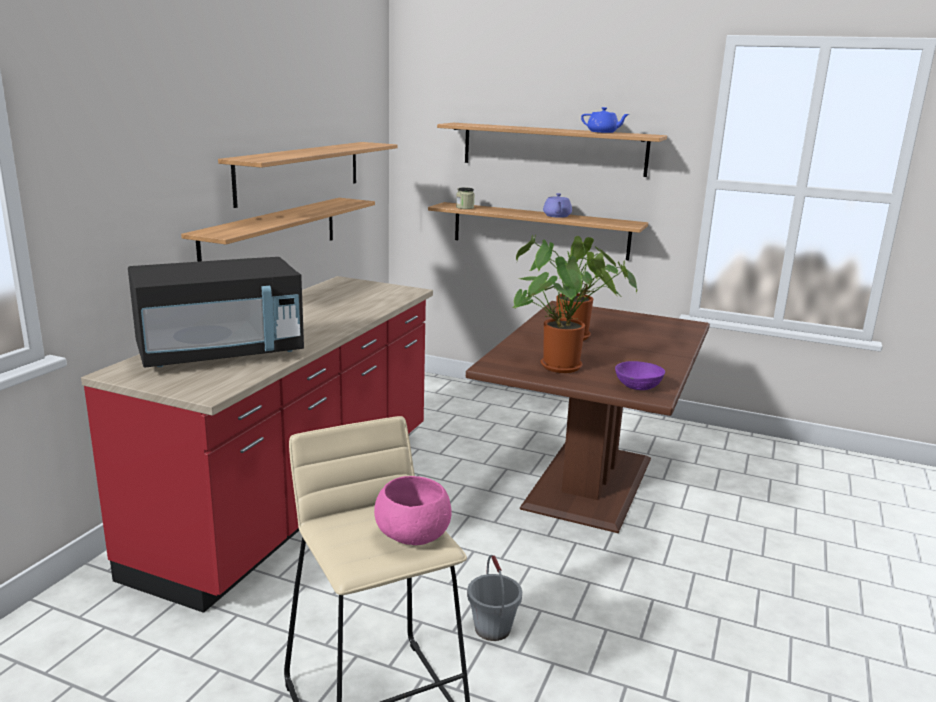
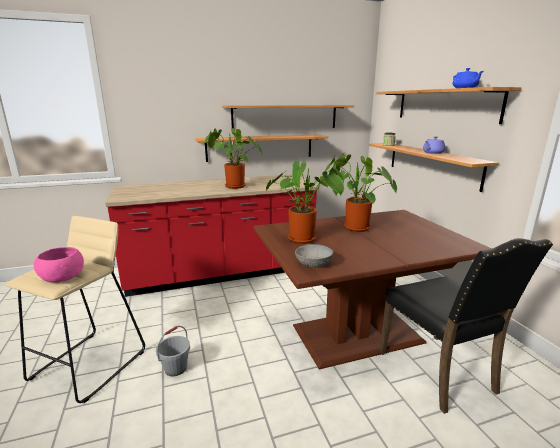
camera: 50 degrees right, 0 degrees up
(221, 354) = (163, 189): black microwave -> none
(323, 319) = (232, 186): none -> potted plant
(639, 386) = (314, 264): purple bowl -> grey bowl
(695, 478) = (439, 372): none -> black chair

